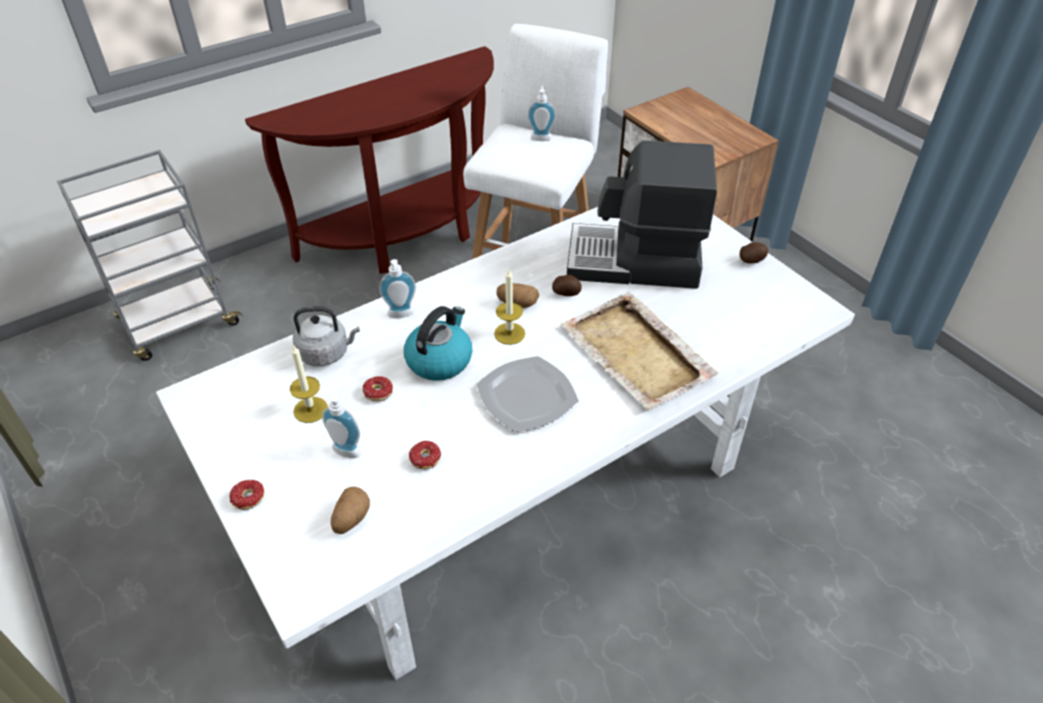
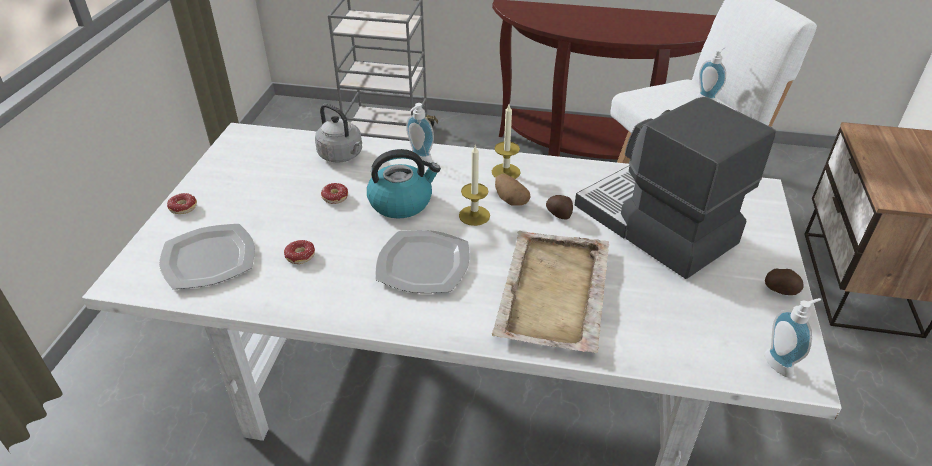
camera: 45 degrees right, 5 degrees down
(310, 409) = (285, 182): candle -> candle (506, 172)
(348, 448) = (271, 218): soap dispenser -> soap dispenser (781, 363)
(351, 519) = (210, 259): potato -> plate

